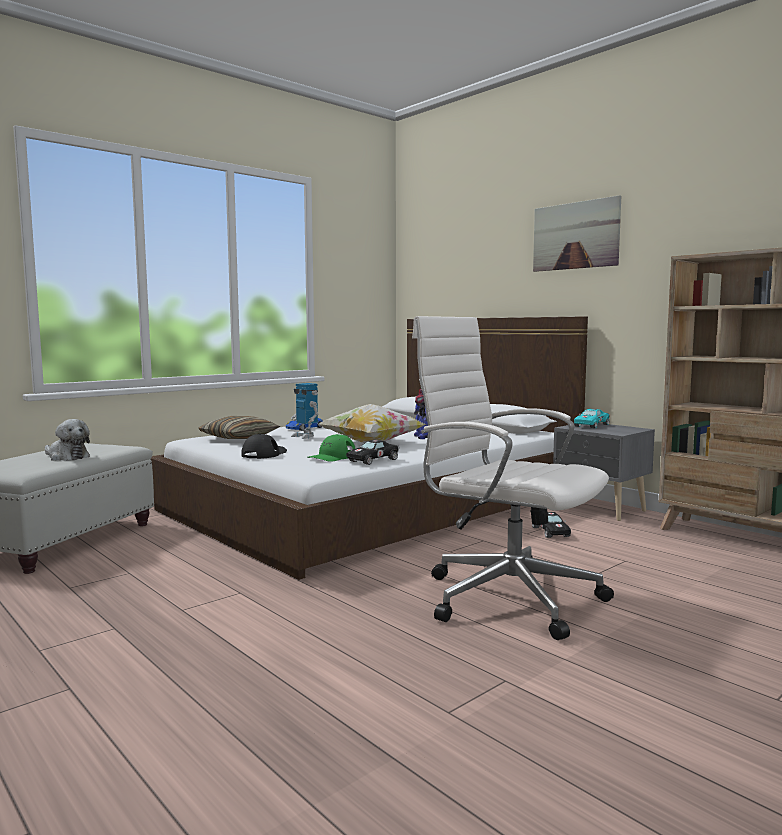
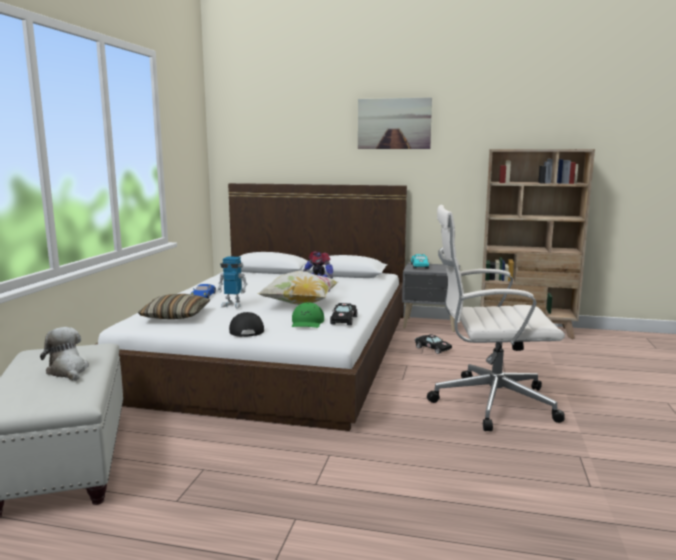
camera: 35 degrees left, 5 degrees up
(66, 457) = (68, 371): plush toy -> plush toy turned 120 degrees counterclockwise

